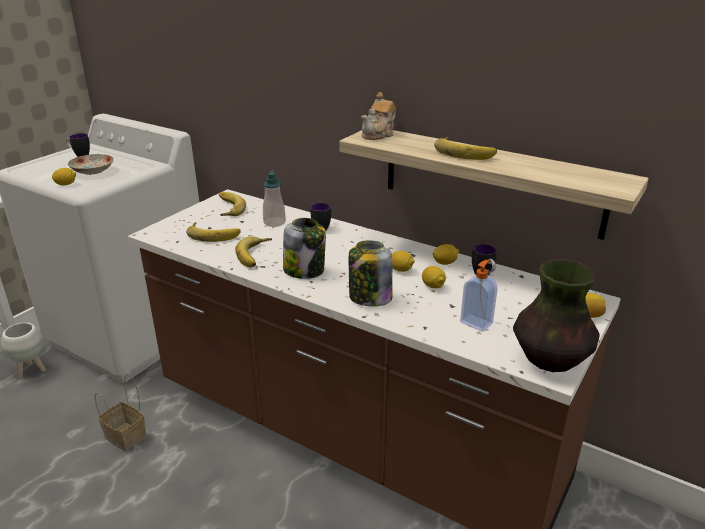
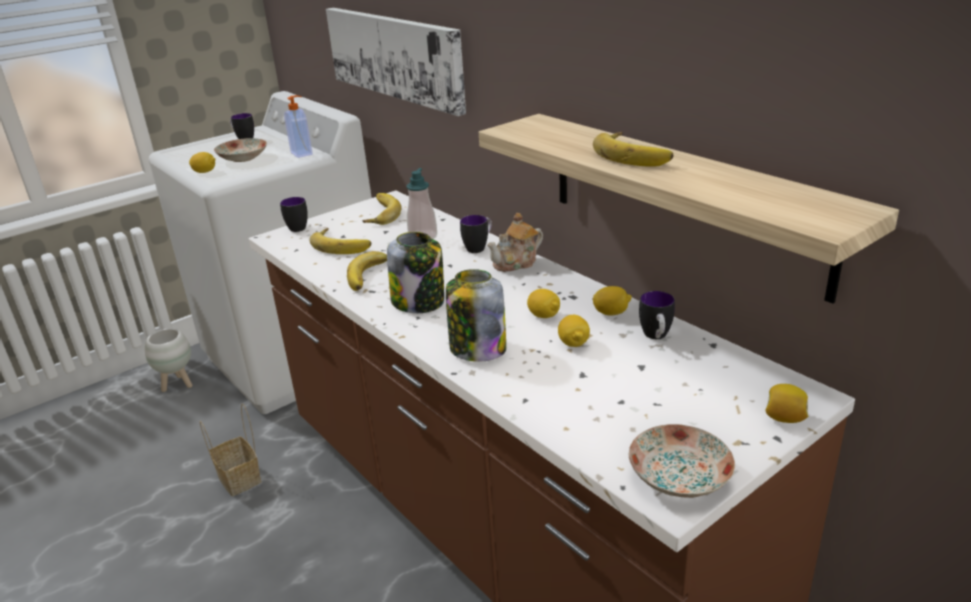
camera: 20 degrees right, 0 degrees up
(166, 223) = (298, 226): none -> mug
(229, 85) = (395, 56): none -> picture
(379, 134) = (537, 125): teapot -> teapot (516, 263)
(476, 322) = (602, 404): soap dispenser -> soap dispenser (302, 153)
(550, 359) = (677, 476): vase -> plate

